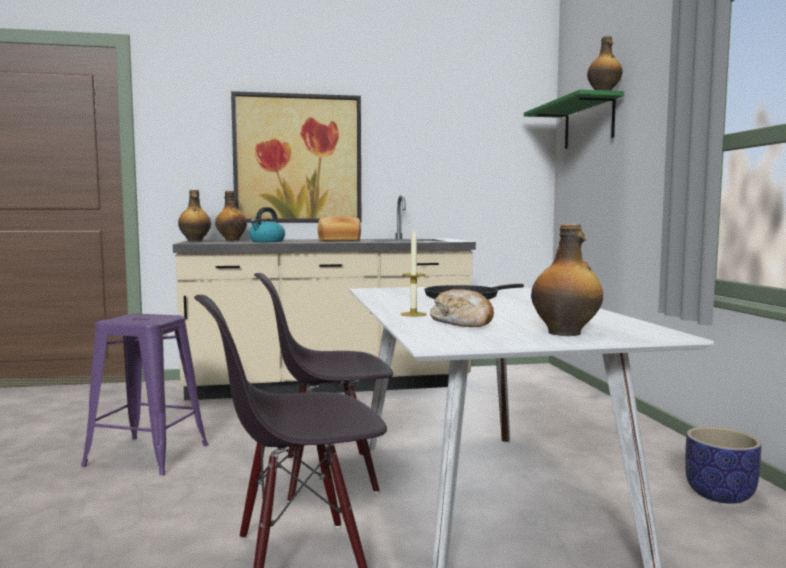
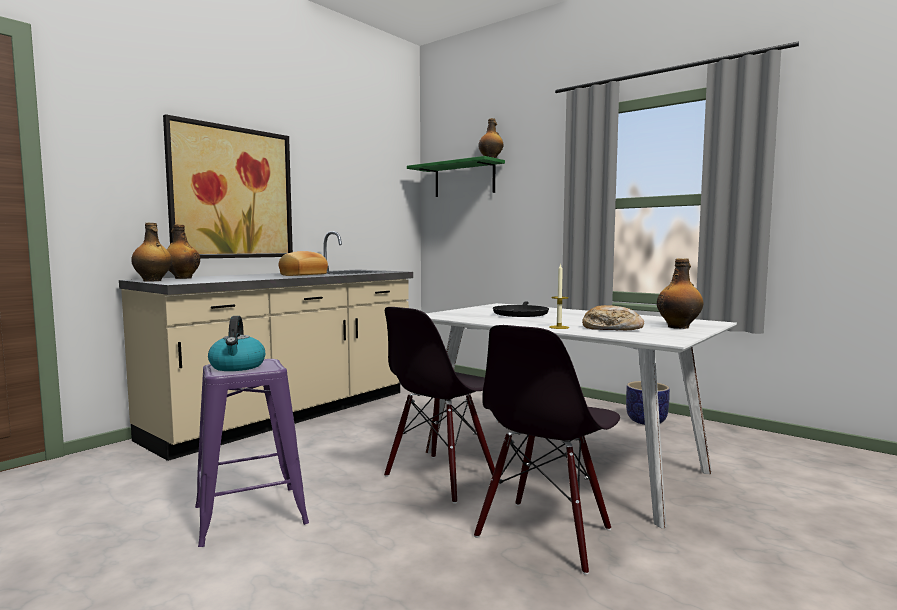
camera: 40 degrees left, 0 degrees up
(267, 241) = (238, 278): kettle -> kettle (237, 367)

